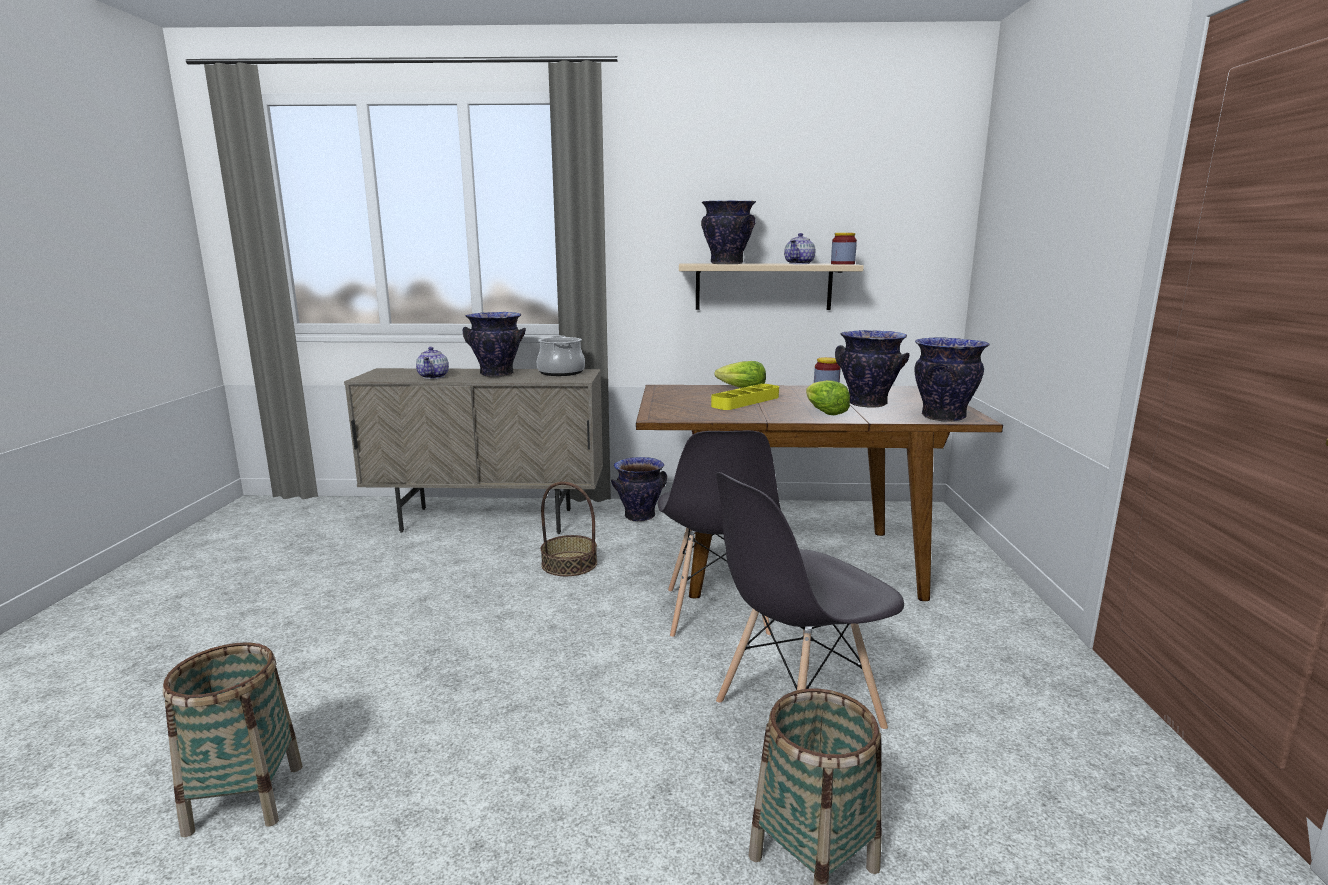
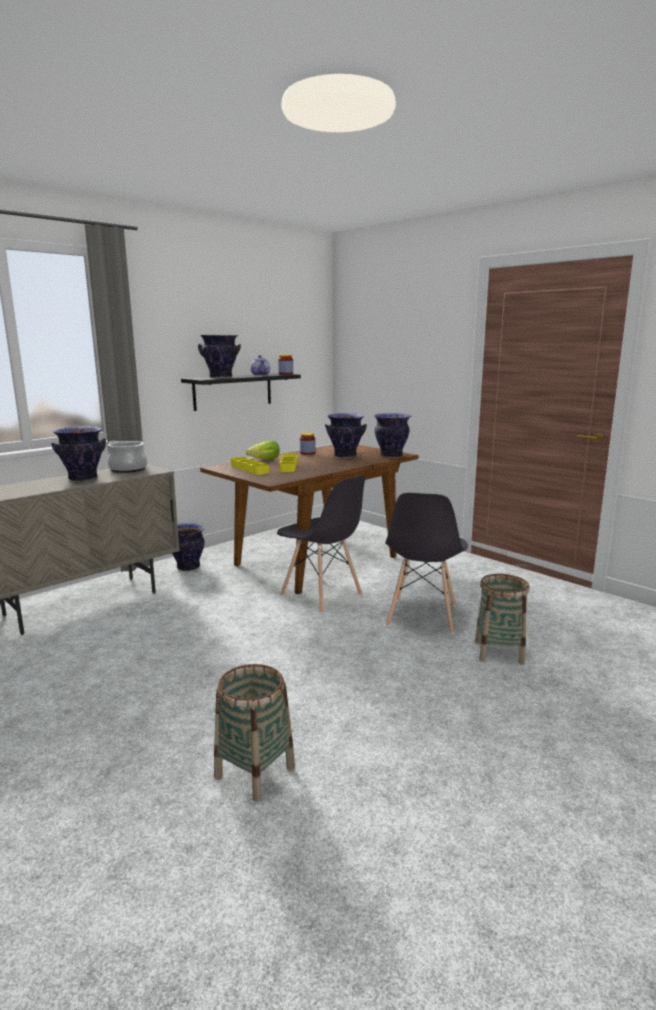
camera: 45 degrees left, 0 degrees up
(434, 377) = (36, 489): teapot -> none
(569, 564) = (197, 605): basket -> none
(688, 396) = (249, 468): none -> yellow tray
(763, 286) = (233, 391): beige shelf -> black shelf
(824, 412) = (340, 463): lettuce -> none

